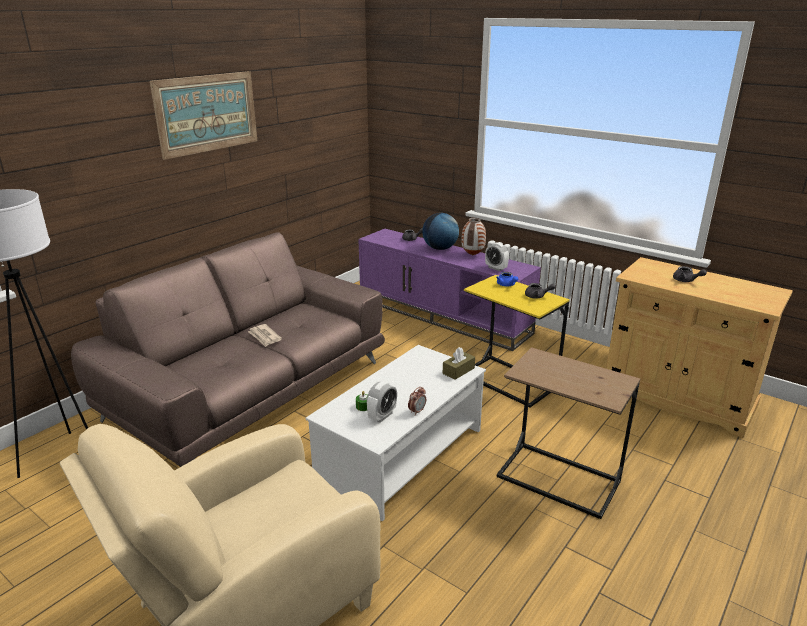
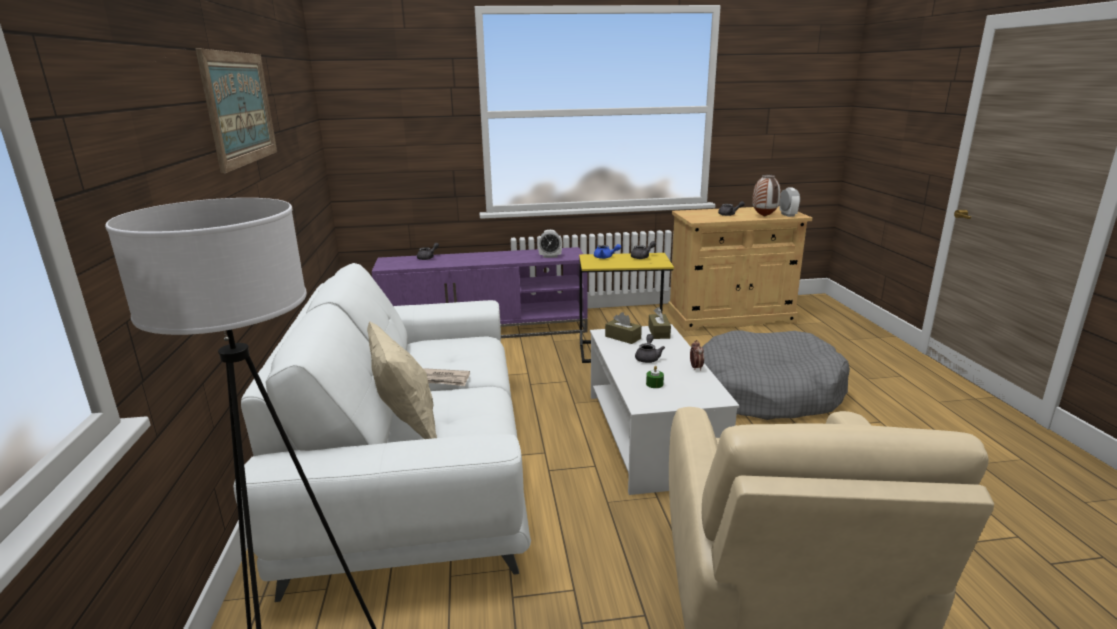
camera: 45 degrees left, 5 degrees down
(197, 356) = (407, 426): none -> beige pillow
(249, 390) = (416, 466): brown sofa -> white sofa
(382, 416) = (682, 382): alarm clock -> alarm clock (787, 215)
(404, 386) = (648, 357): none -> grey teapot
(424, 362) = (623, 337): none -> brown tissue box
(440, 248) = (471, 257): globe -> none
(472, 255) = (509, 254): vase -> vase (763, 216)
(558, 479) = (765, 392): brown side table -> grey dog bed

